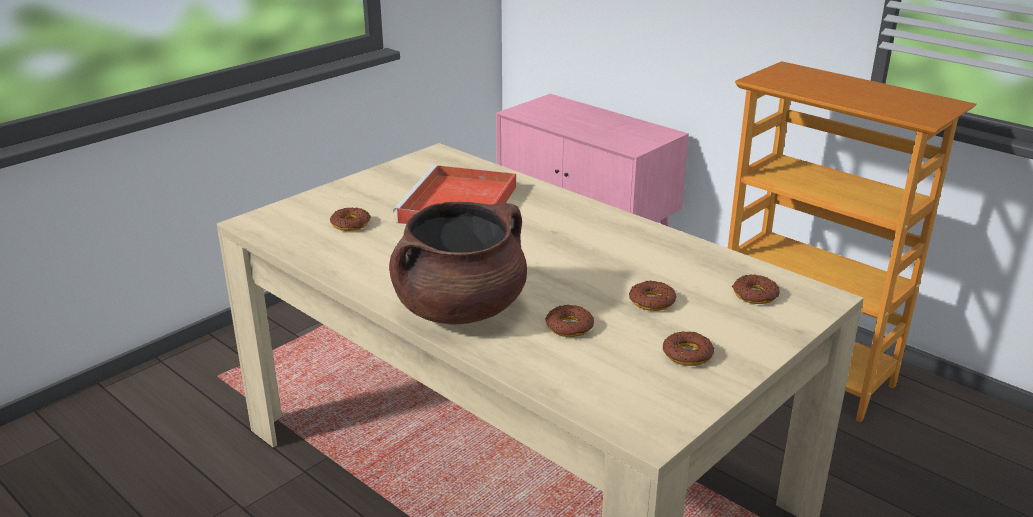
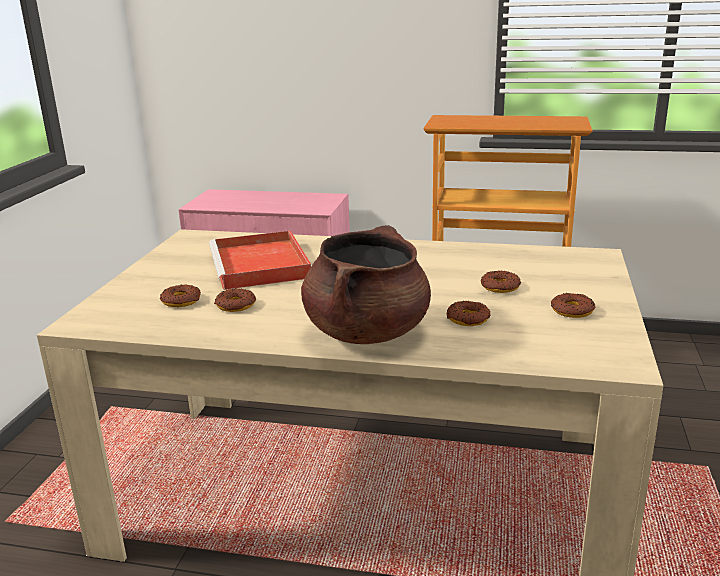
camera: 30 degrees left, 5 degrees down
(755, 295) = (558, 265): donut -> donut (235, 305)

